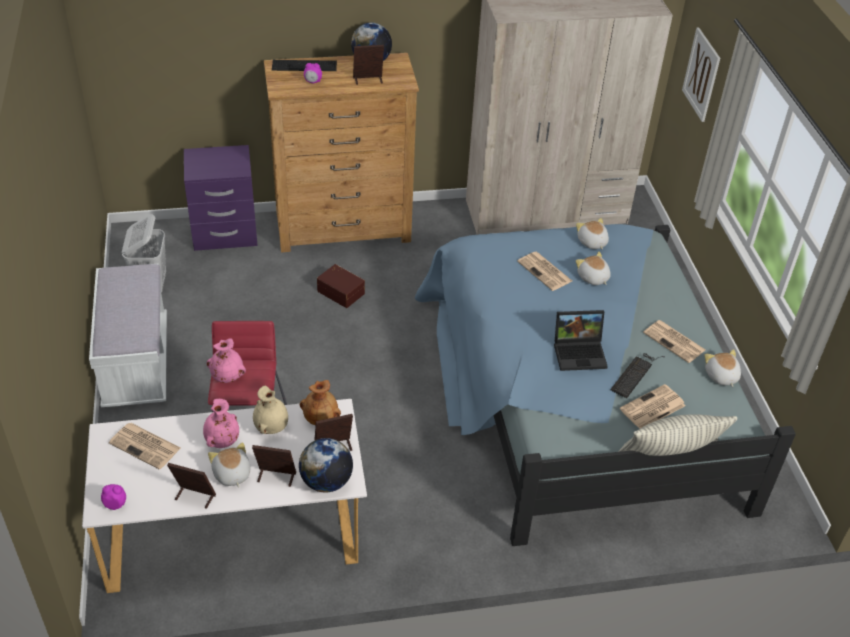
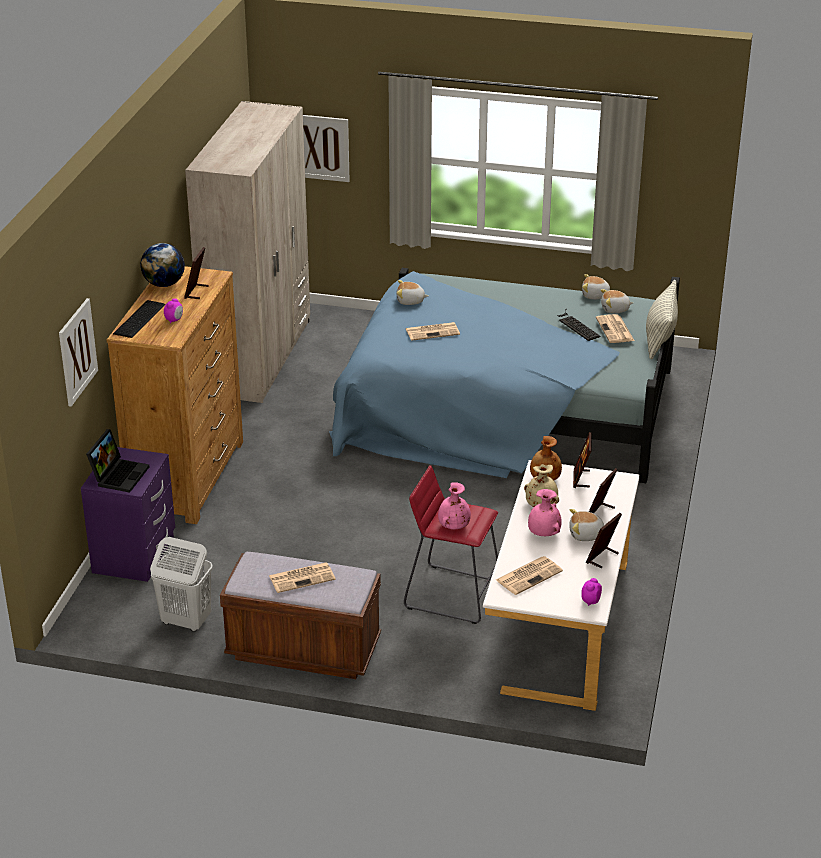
camera: 65 degrees left, 10 degrees down
(136, 363) = (303, 650): white bench -> brown bench
(207, 45) = (77, 352): none -> picture
(326, 482) = (617, 490): globe -> none
(341, 291) = (286, 499): brown storage box -> none
(580, 352) = (540, 342): laptop -> laptop (119, 475)
(593, 278) = (455, 313): plush toy -> plush toy (615, 309)
(675, 342) = (549, 302): newspaper -> newspaper (302, 577)

